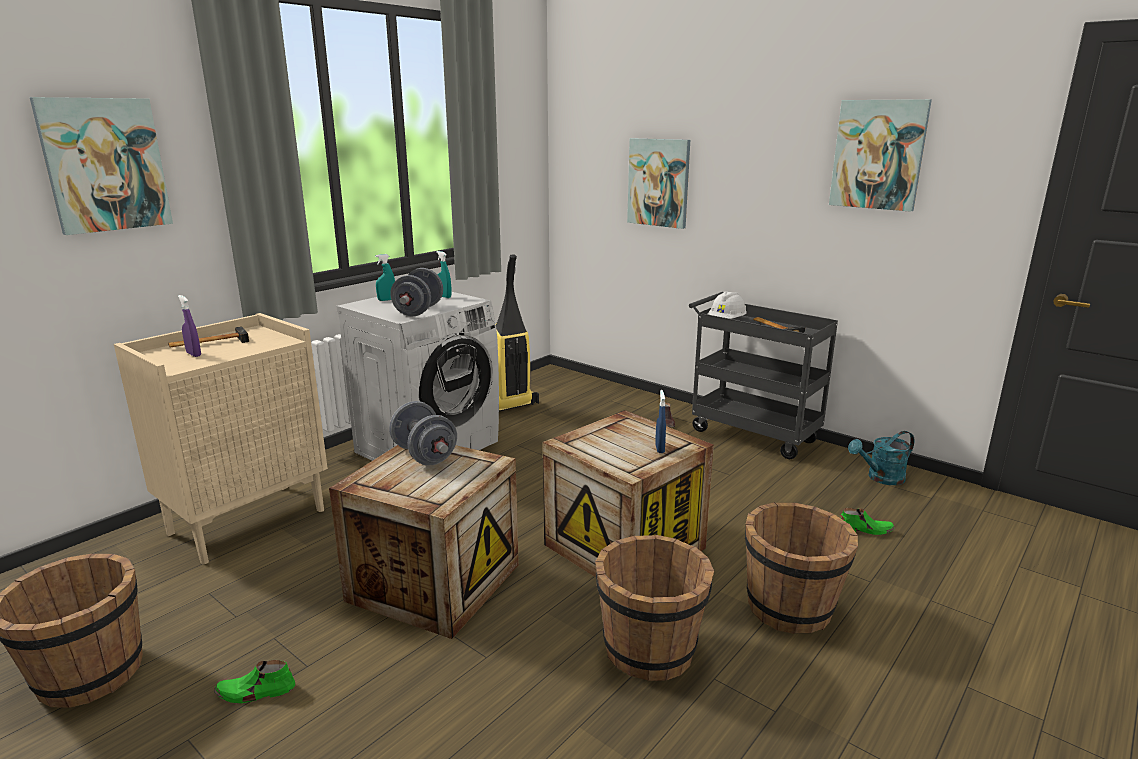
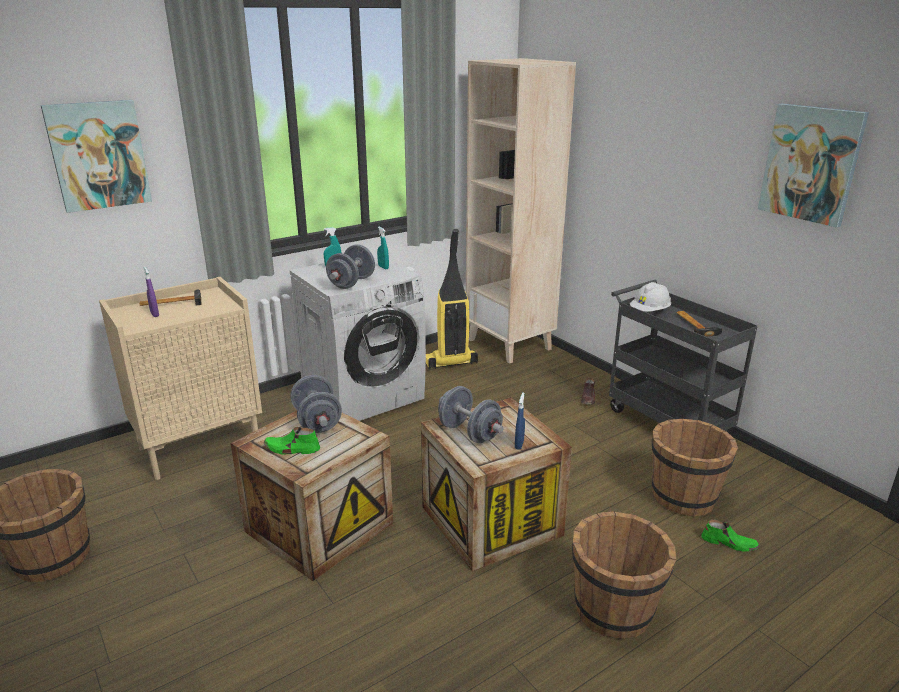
camera: 15 degrees right, 5 degrees up
(255, 692) = (155, 596): green shoe -> green shoe (292, 449)
(564, 384) = (510, 344): none -> beige bookcase
(601, 445) = (469, 433): none -> grey dumbbell
(649, 649) = (468, 624): brown bucket -> brown bucket (683, 497)
(659, 182) = (606, 165): picture -> none
(880, 478) = (776, 490): turquoise watering can -> none

